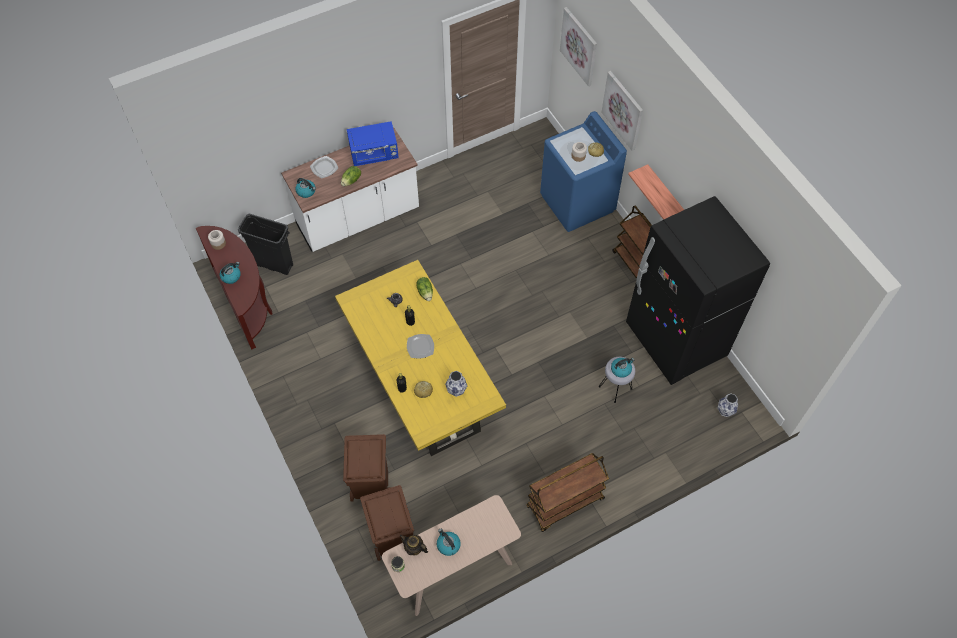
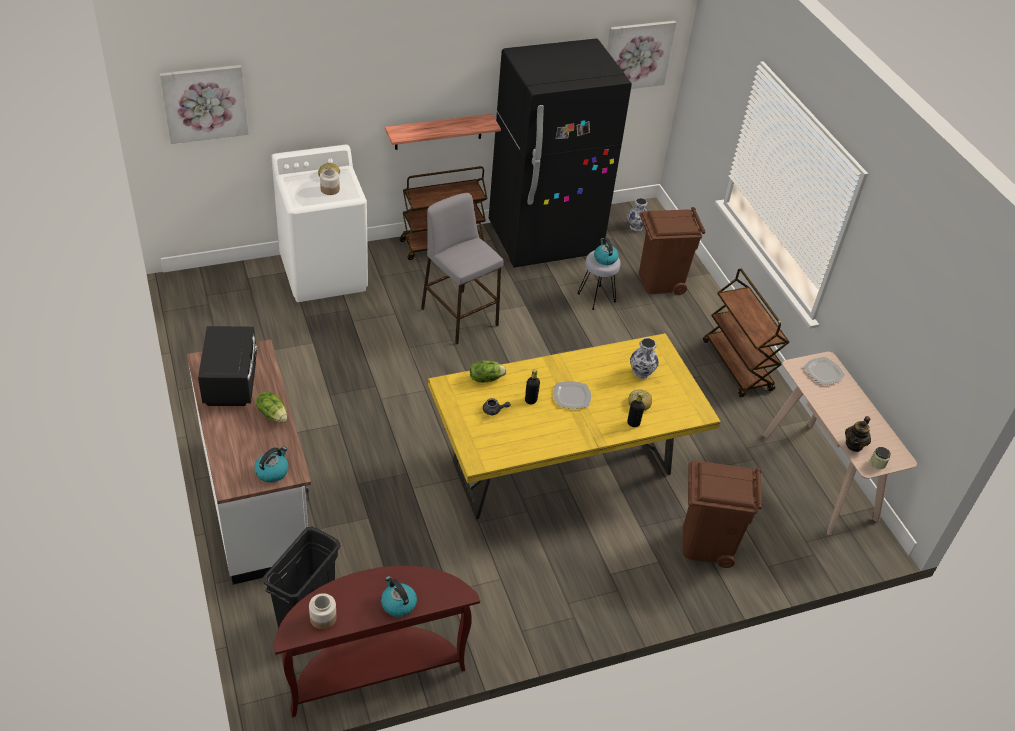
camera: 85 degrees left, 15 degrees down
(324, 168) = (232, 443): plate -> plate (823, 372)
(374, 154) = (232, 381): blue microwave -> black microwave
(392, 538) = (781, 530): brown trash can -> brown trash can (660, 281)
(448, 545) = (847, 414): kettle -> none
(559, 295) = (459, 316): none -> grey stool
(577, 203) = (324, 273): blue washing machine -> white washing machine
(623, 110) = (319, 104): picture -> picture (636, 55)

